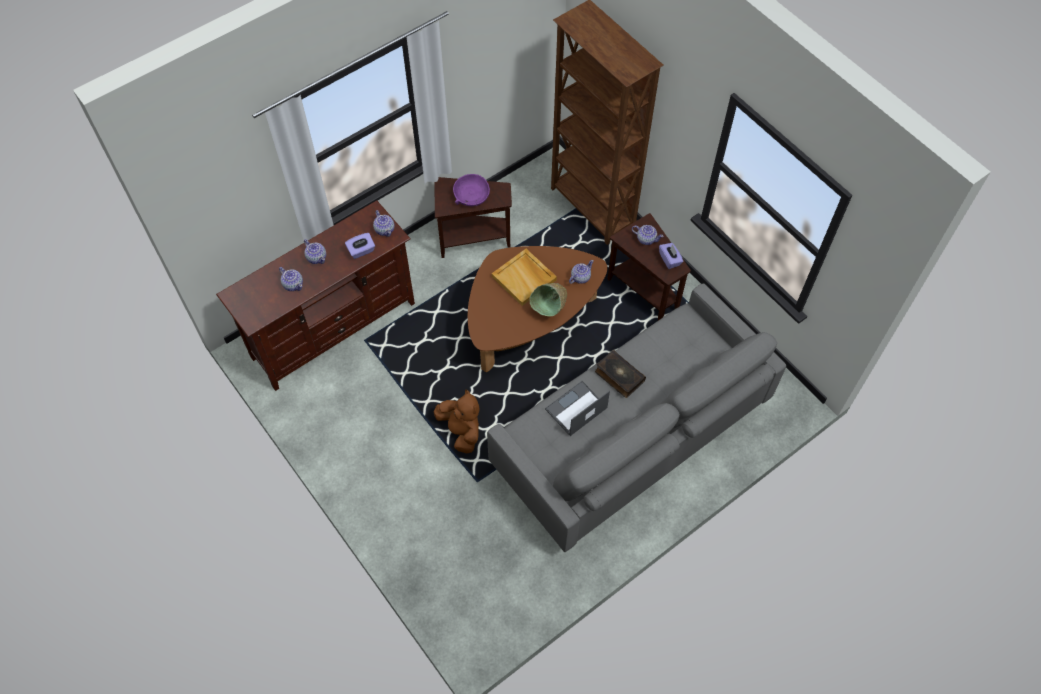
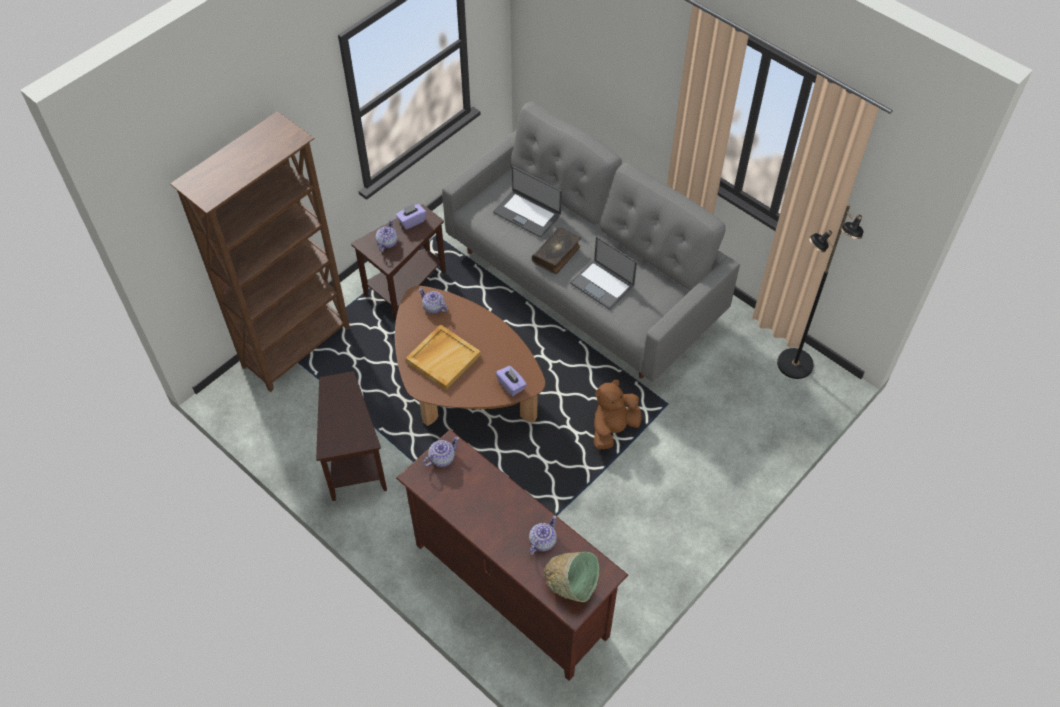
camera: 100 degrees left, 5 degrees down
(316, 257) = (496, 525): teapot -> none
(361, 251) = (478, 476): purple tissue box -> purple tissue box (511, 385)
(471, 195) = (342, 414): purple bowl -> none
(498, 612) = (794, 364): none -> black floor lamp
(550, 309) = (480, 329): green bowl -> green bowl (571, 585)
(675, 360) = (527, 213): none -> laptop

